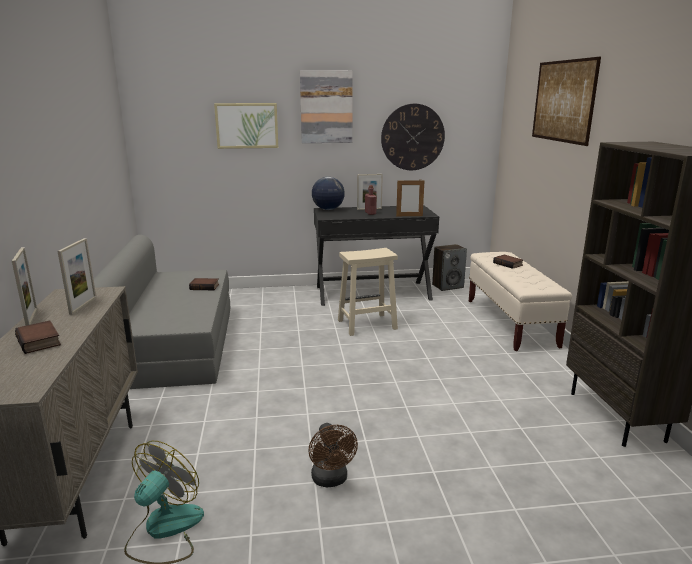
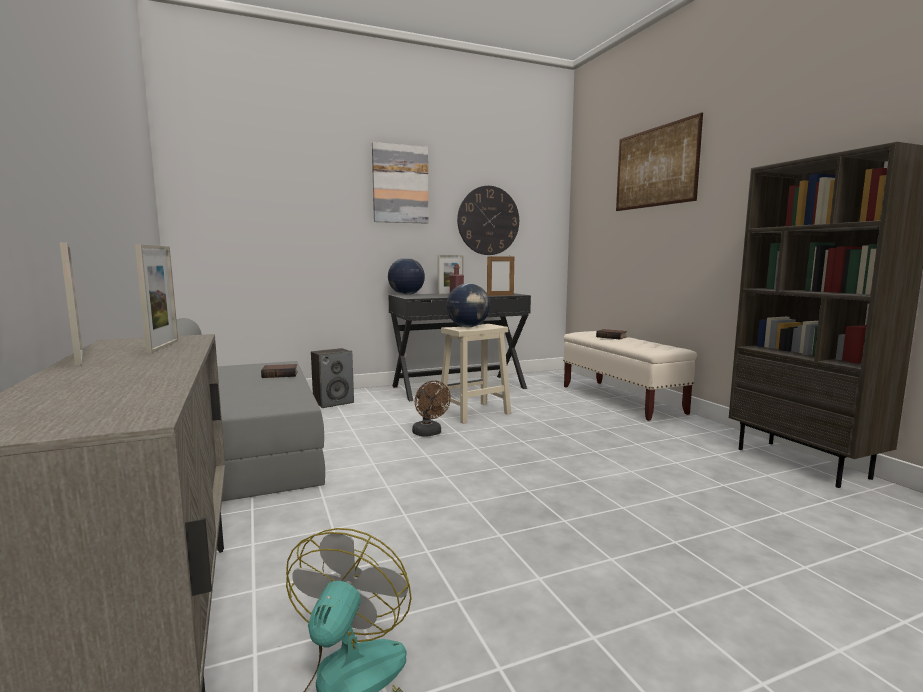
camera: 15 degrees left, 10 degrees down
(40, 341) = (116, 374): book -> none
(247, 125) = (312, 200): picture -> none
(331, 480) = (559, 572): brown fan -> brown fan (429, 433)
(363, 252) = (468, 327): none -> globe
(447, 286) = (532, 377): speaker -> speaker (333, 402)

